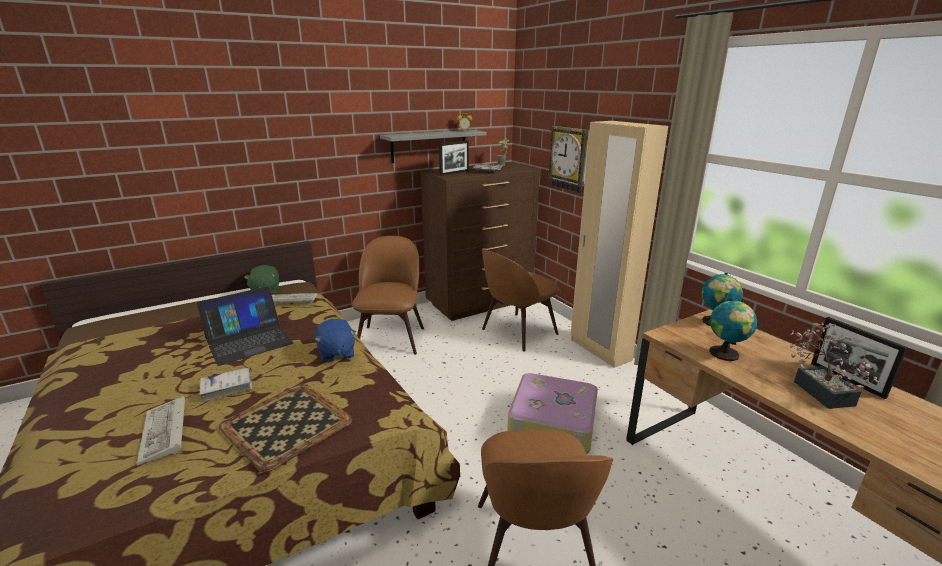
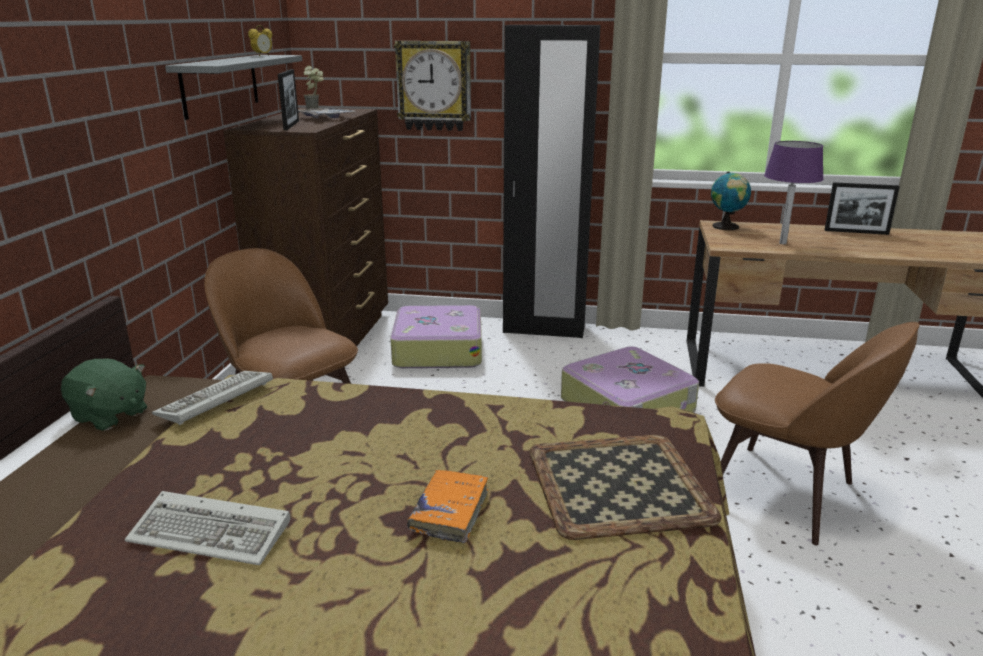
camera: 50 degrees left, 0 degrees up
(165, 433) = (522, 595): keyboard -> keyboard (214, 533)
(227, 388) = (450, 512): white book -> orange book
(248, 341) = (310, 463): laptop -> none
(336, 353) = (469, 408): blue plush toy -> none
(517, 332) = (437, 350): brown chair -> suitcase
(599, 350) = (544, 329): beige wardrobe -> black wardrobe
(725, 354) = (783, 243): globe -> purple table lamp
(819, 389) = (861, 242): potted plant -> none

